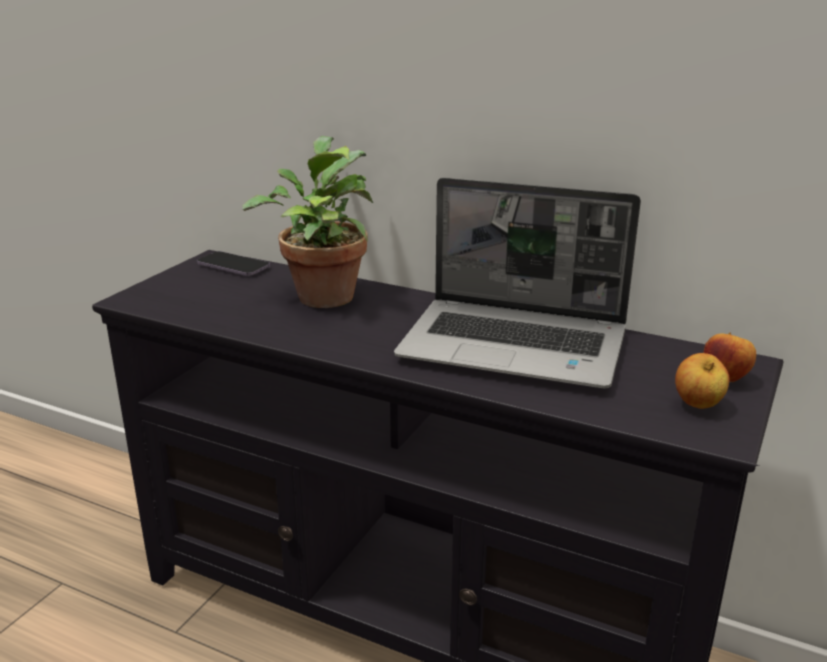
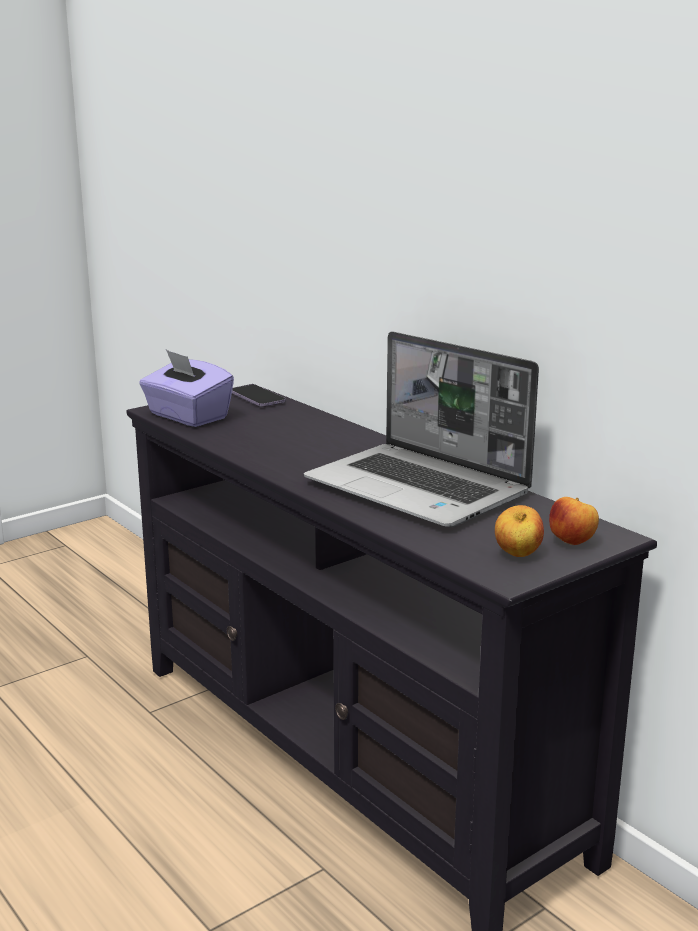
camera: 25 degrees right, 5 degrees down
(176, 302) = (187, 416): none -> purple tissue box
(323, 294) = (305, 428): potted plant -> none

